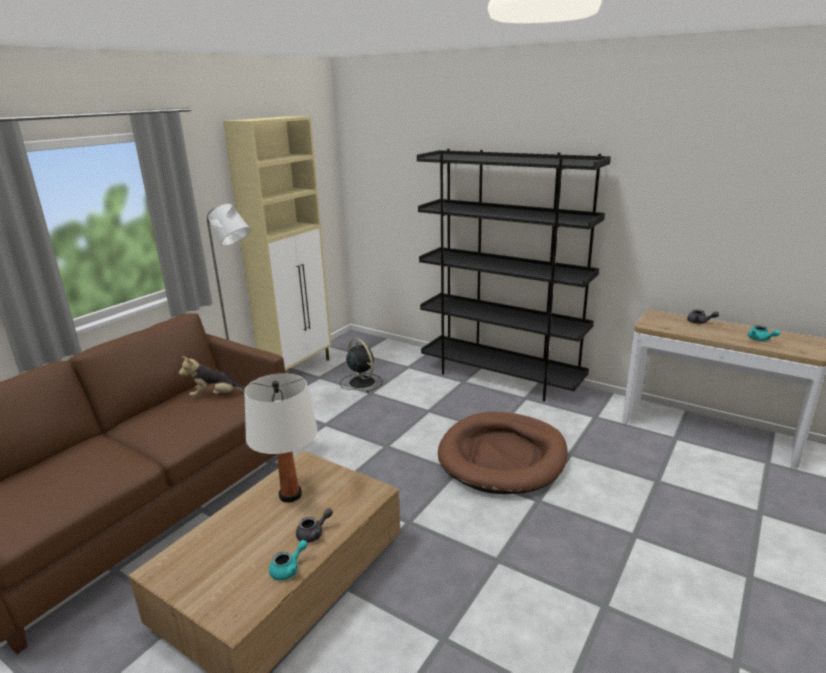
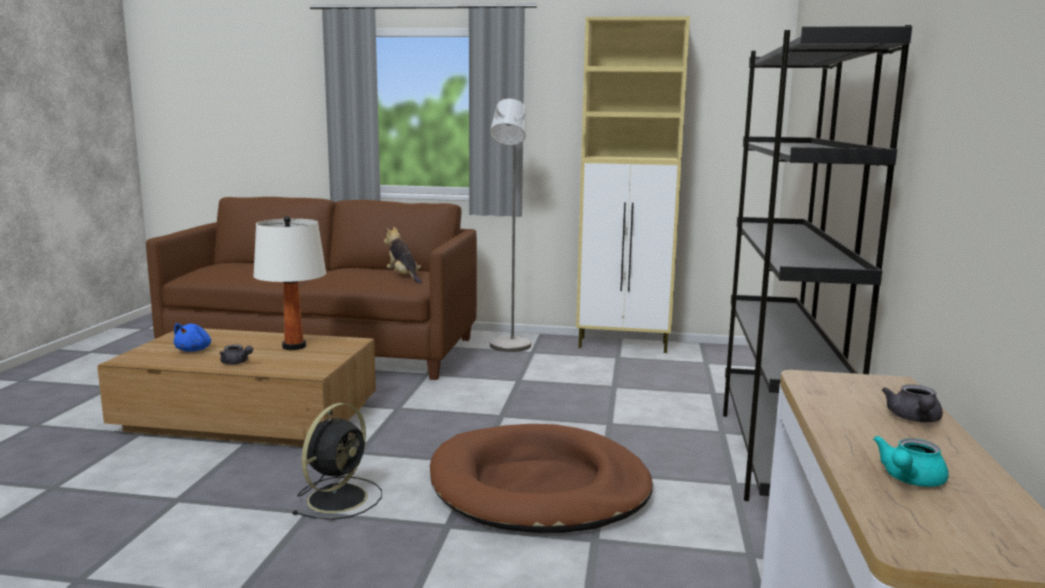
camera: 65 degrees right, 10 degrees down
(242, 563) = (194, 350): none -> blue plush toy
(288, 569) = (186, 363): turquoise teapot -> none
(361, 382) = (634, 377): black fan -> black fan (339, 497)

